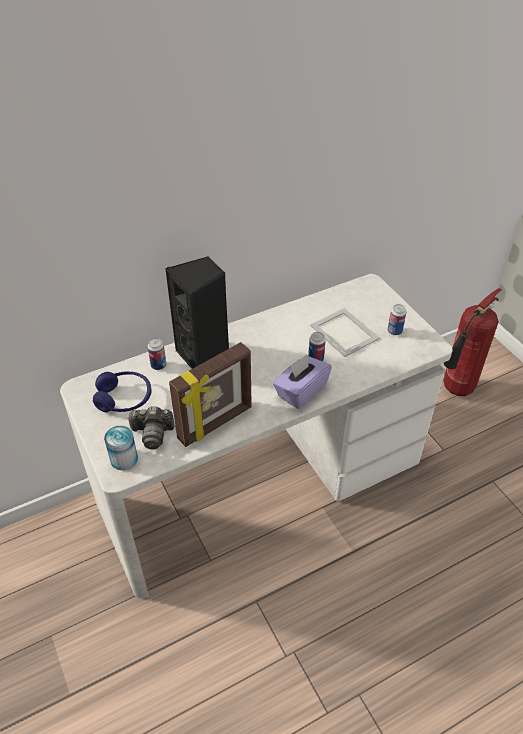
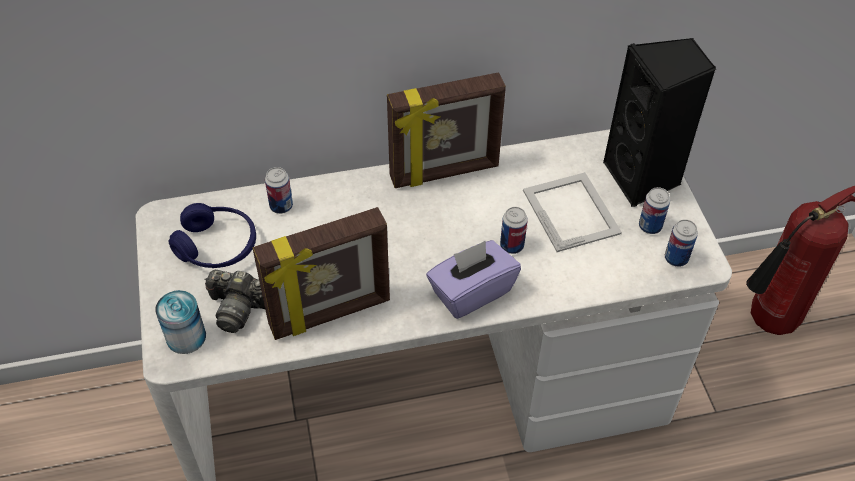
camera: 15 degrees right, 5 degrees up
(204, 356) = (350, 206): black speaker -> black speaker (643, 178)
(257, 325) = (444, 173): none -> picture frame
(417, 346) = (676, 258): none -> can

